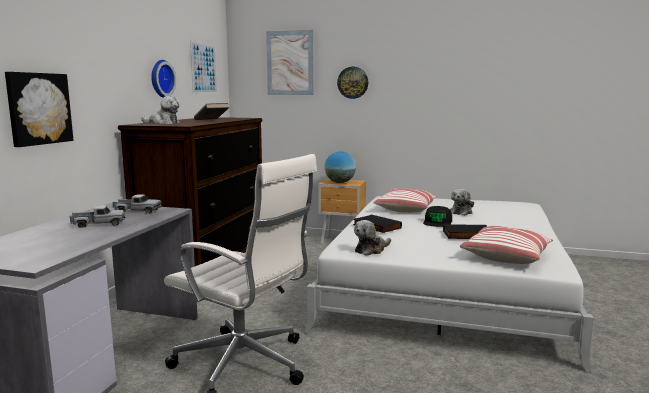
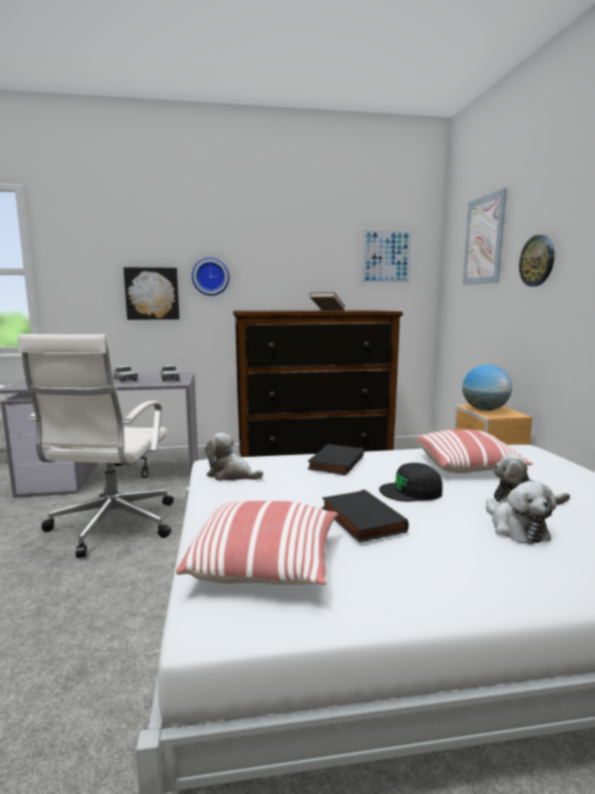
camera: 65 degrees right, 0 degrees up
(160, 79) = (304, 269): wall clock -> wall clock (210, 277)
(163, 123) = (263, 310): plush toy -> plush toy (516, 529)

